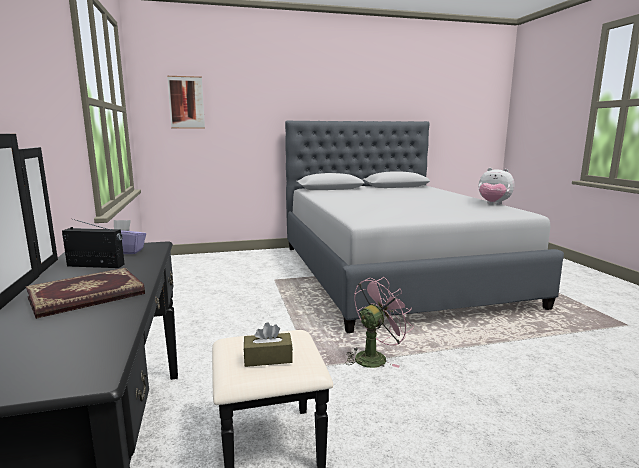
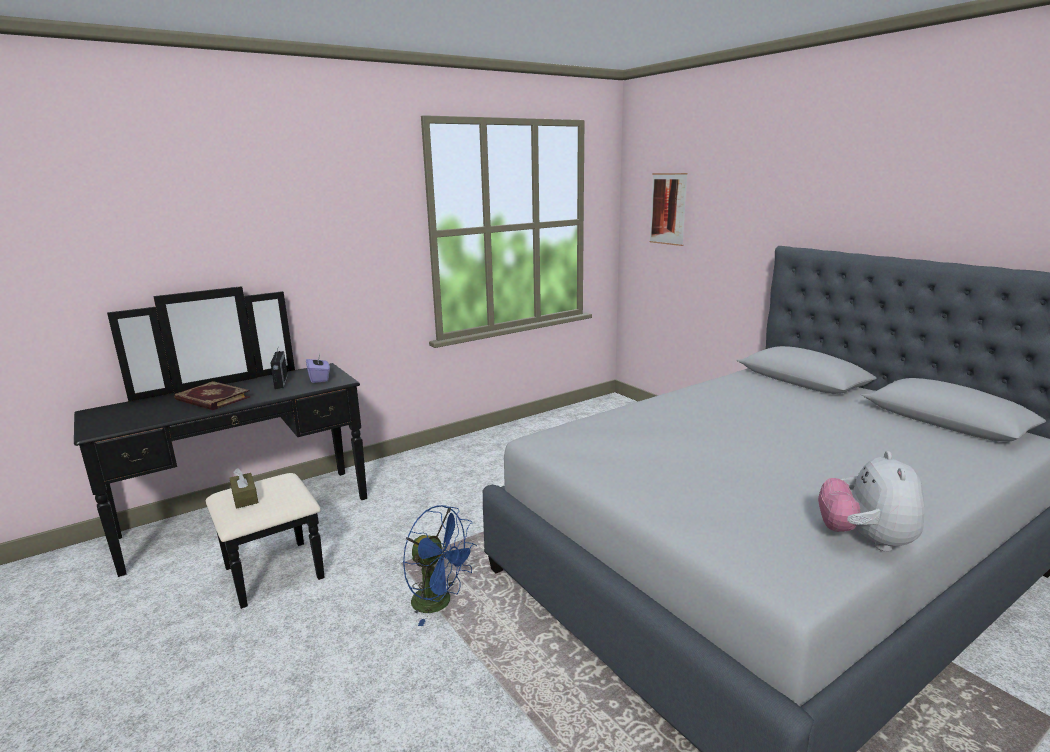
camera: 70 degrees right, 5 degrees up
(374, 357) = (439, 603): pink fan -> blue fan

